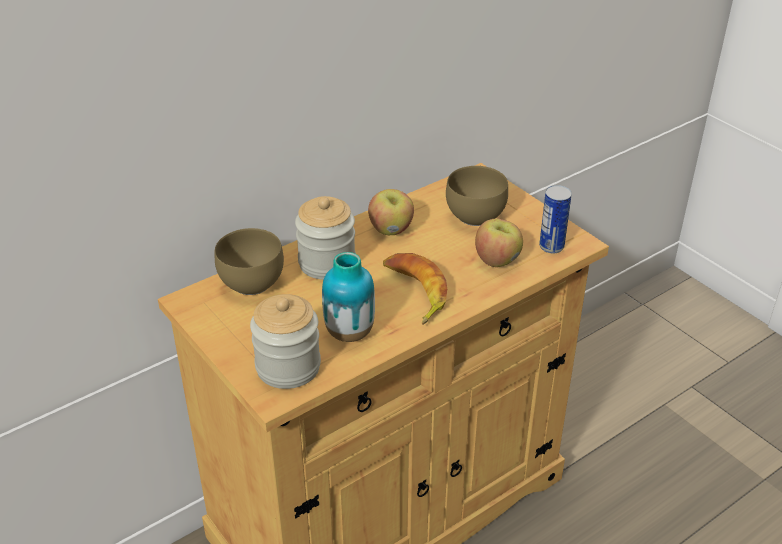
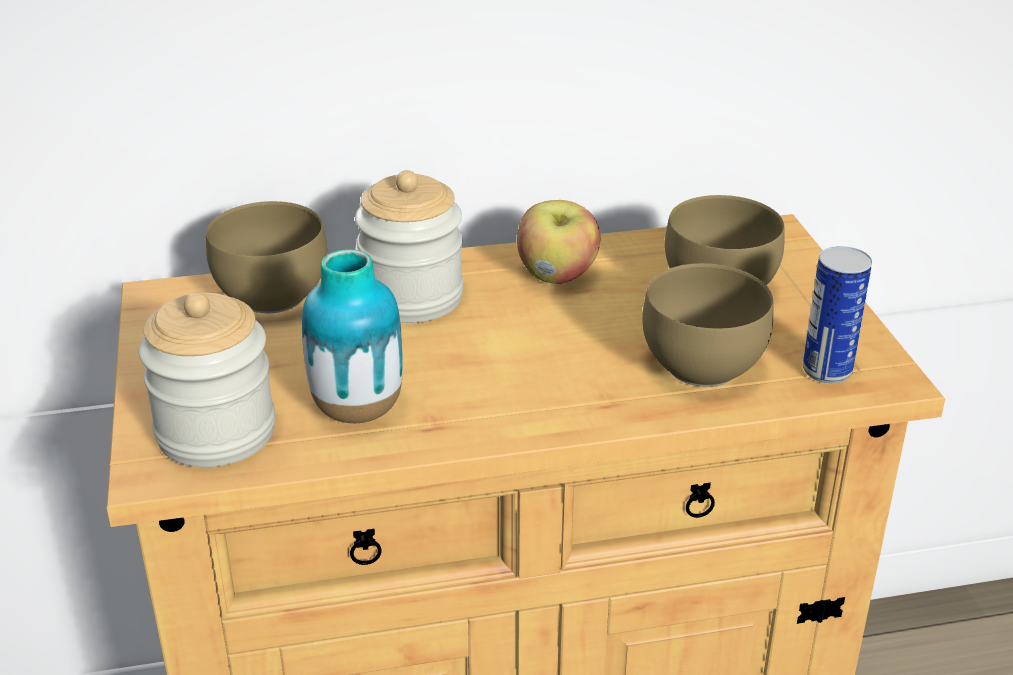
camera: 25 degrees right, 5 degrees down
(414, 292) = (518, 377): banana -> none
(497, 260) = (706, 366): apple -> brown bowl

